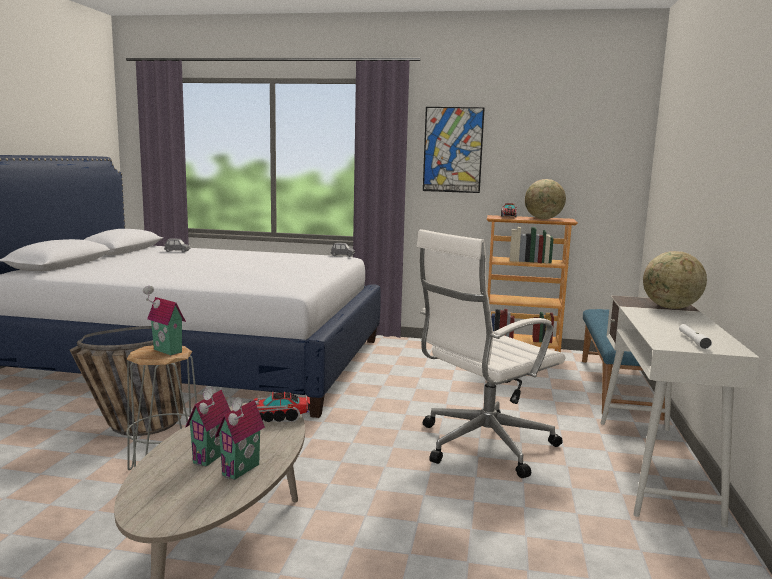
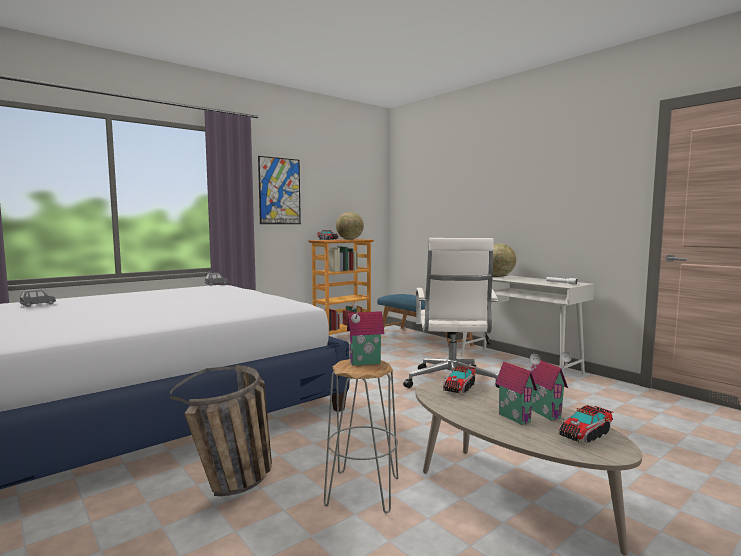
camera: 50 degrees left, 5 degrees down
(195, 498) = (585, 434): none -> toy truck

